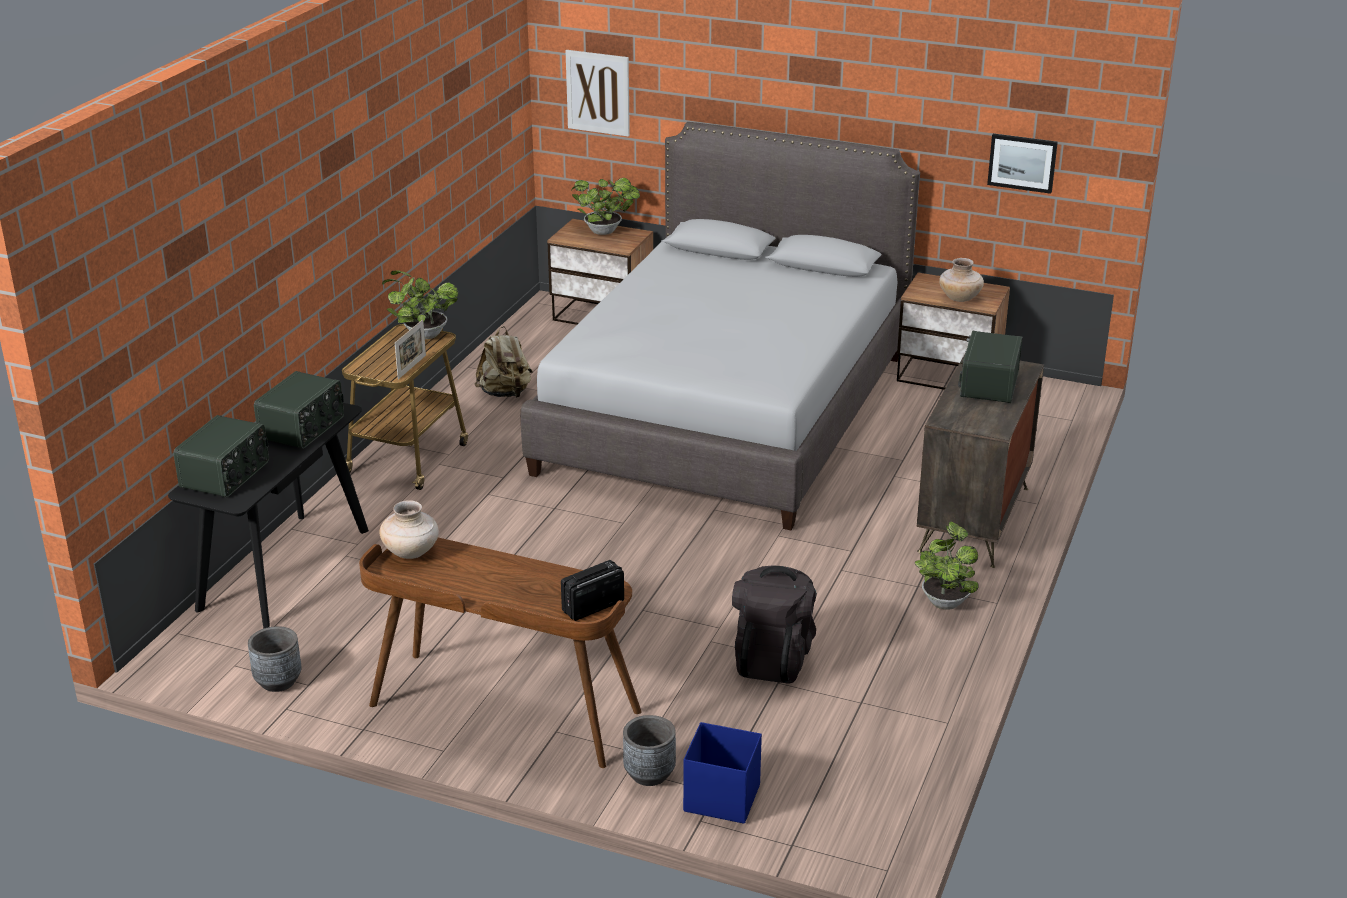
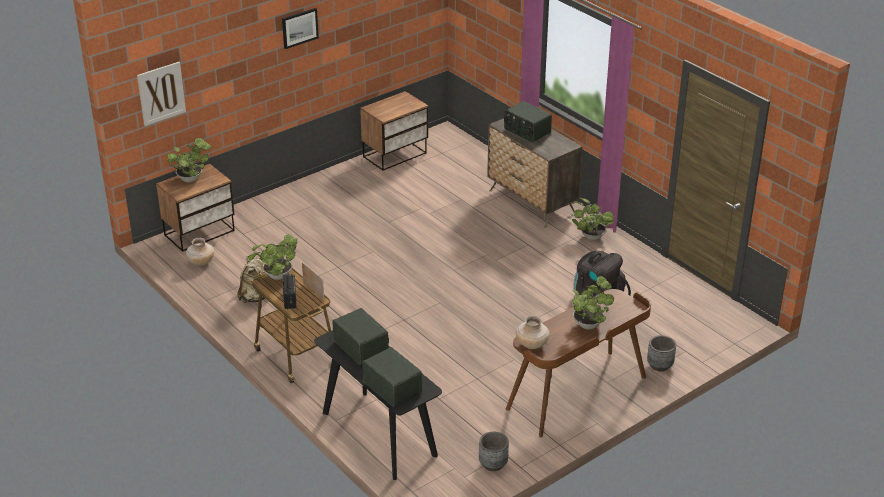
camera: 60 degrees left, 5 degrees up
(509, 587) = (589, 323): none -> potted plant
(592, 606) = (625, 305): radio -> radio (290, 300)
(721, 798) = (690, 351): blue storage box -> none
(726, 412) = (360, 231): grey bed -> none
(960, 298) = (403, 108): beige vase -> beige vase (201, 262)
(1022, 162) = (401, 21): picture -> picture (299, 27)

